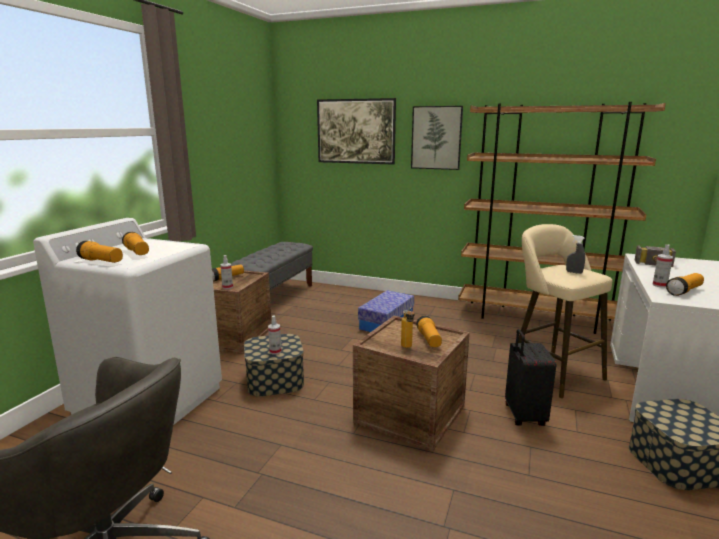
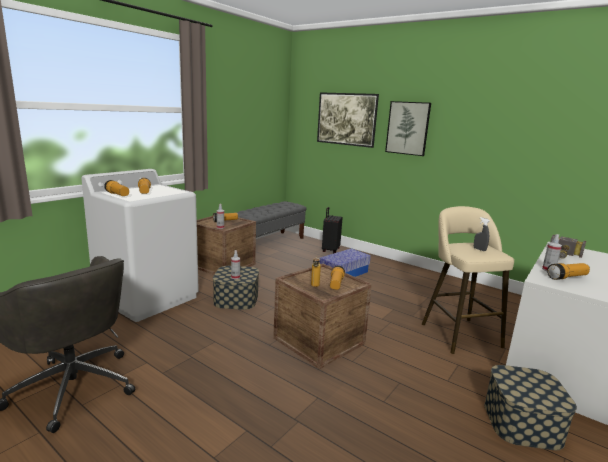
camera: 15 degrees right, 0 degrees up
(523, 416) = (409, 360): black suitcase -> black suitcase (330, 250)
(537, 318) = (476, 290): brown bookcase -> none

